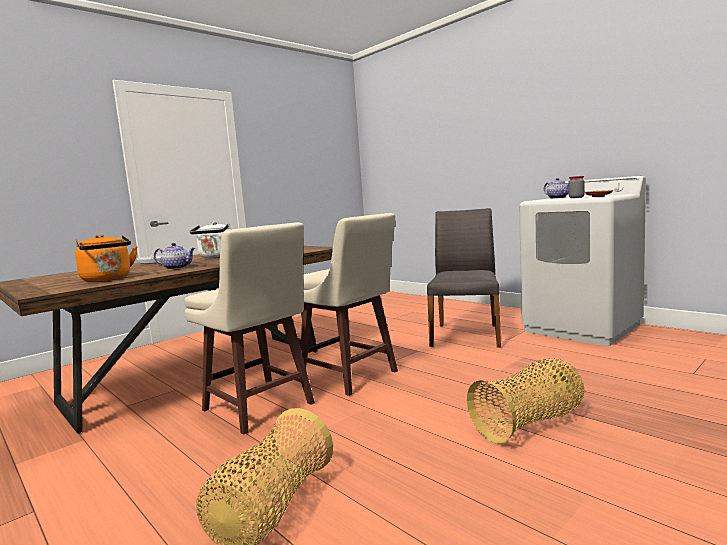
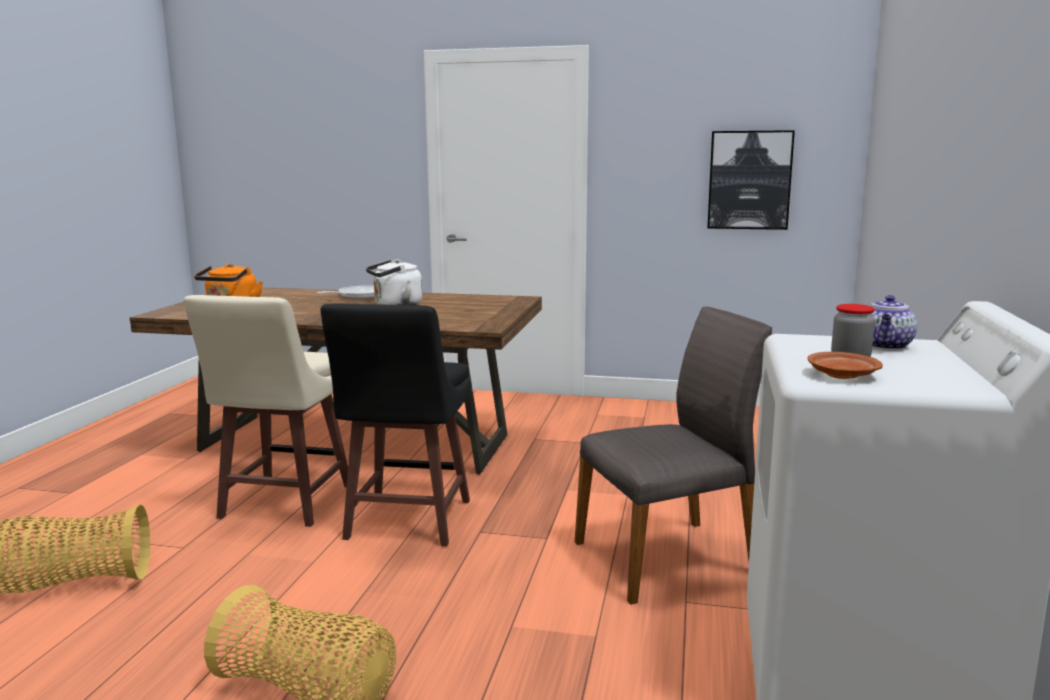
camera: 55 degrees right, 5 degrees up
(177, 268) = (304, 313): teapot -> none
(319, 175) = (749, 180): none -> picture
(350, 376) = (406, 521): beige stool -> black stool

